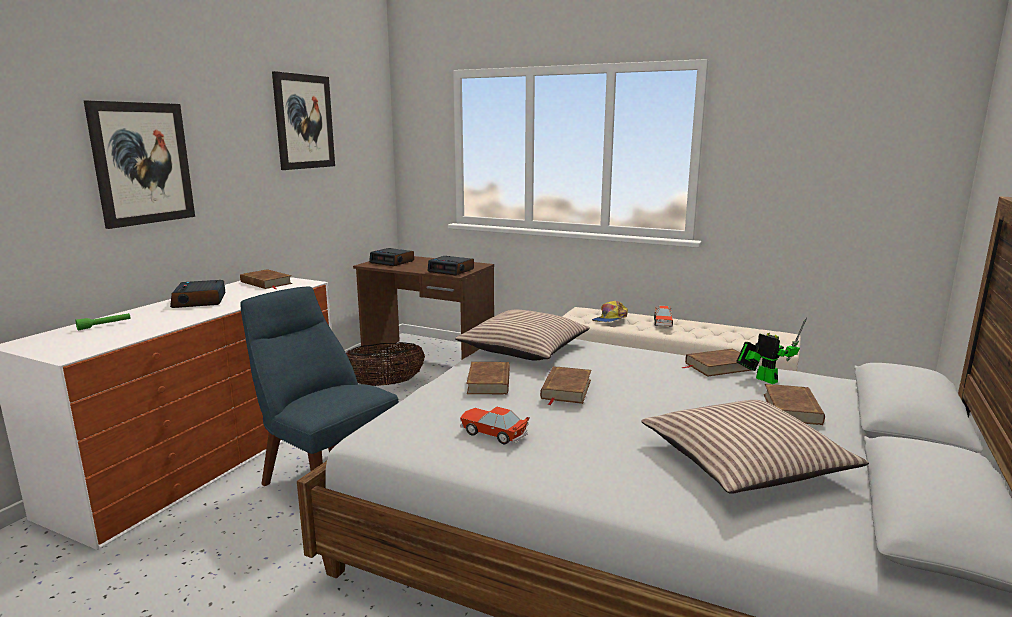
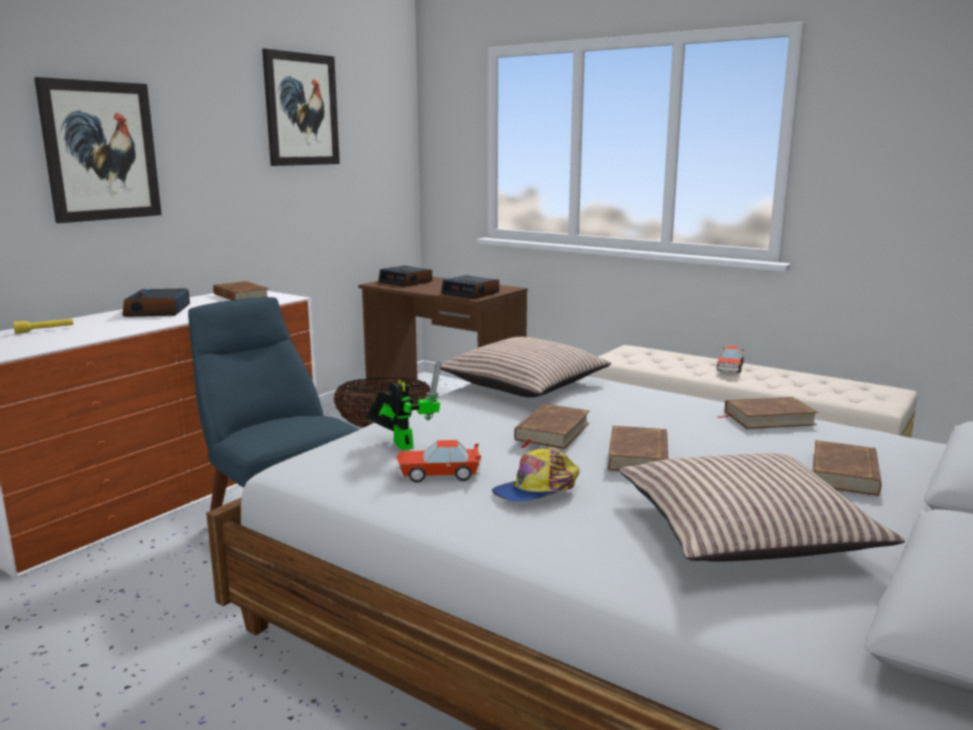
camera: 10 degrees right, 0 degrees up
(104, 325) = (44, 330): green flashlight -> yellow flashlight
(489, 382) = (462, 418): brown book -> brown book (639, 456)
(493, 433) = (438, 474): toy car -> toy car turned 45 degrees counterclockwise
(610, 319) = (661, 360): cap -> cap (537, 490)
(763, 379) = (823, 436): toy robot -> toy robot (401, 443)

